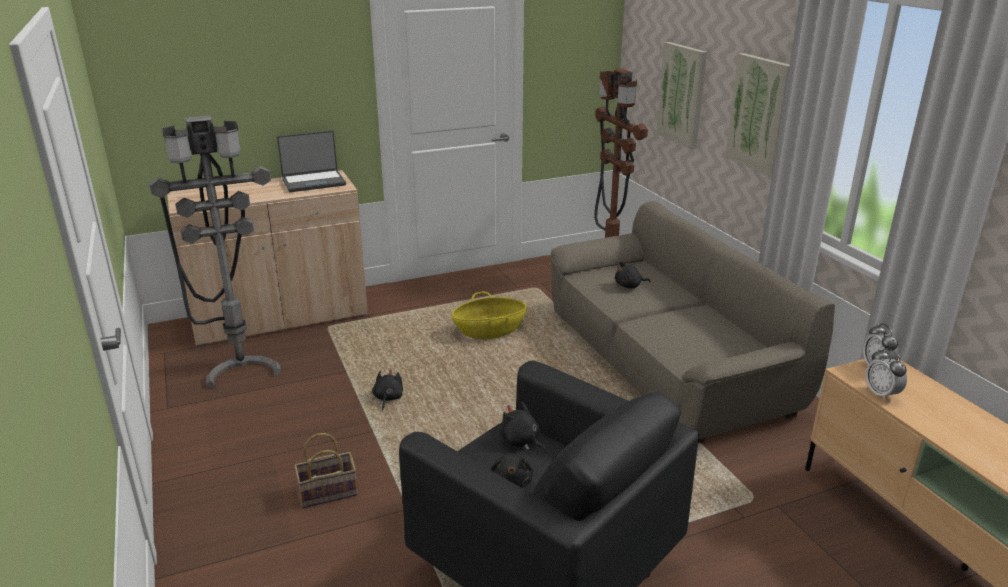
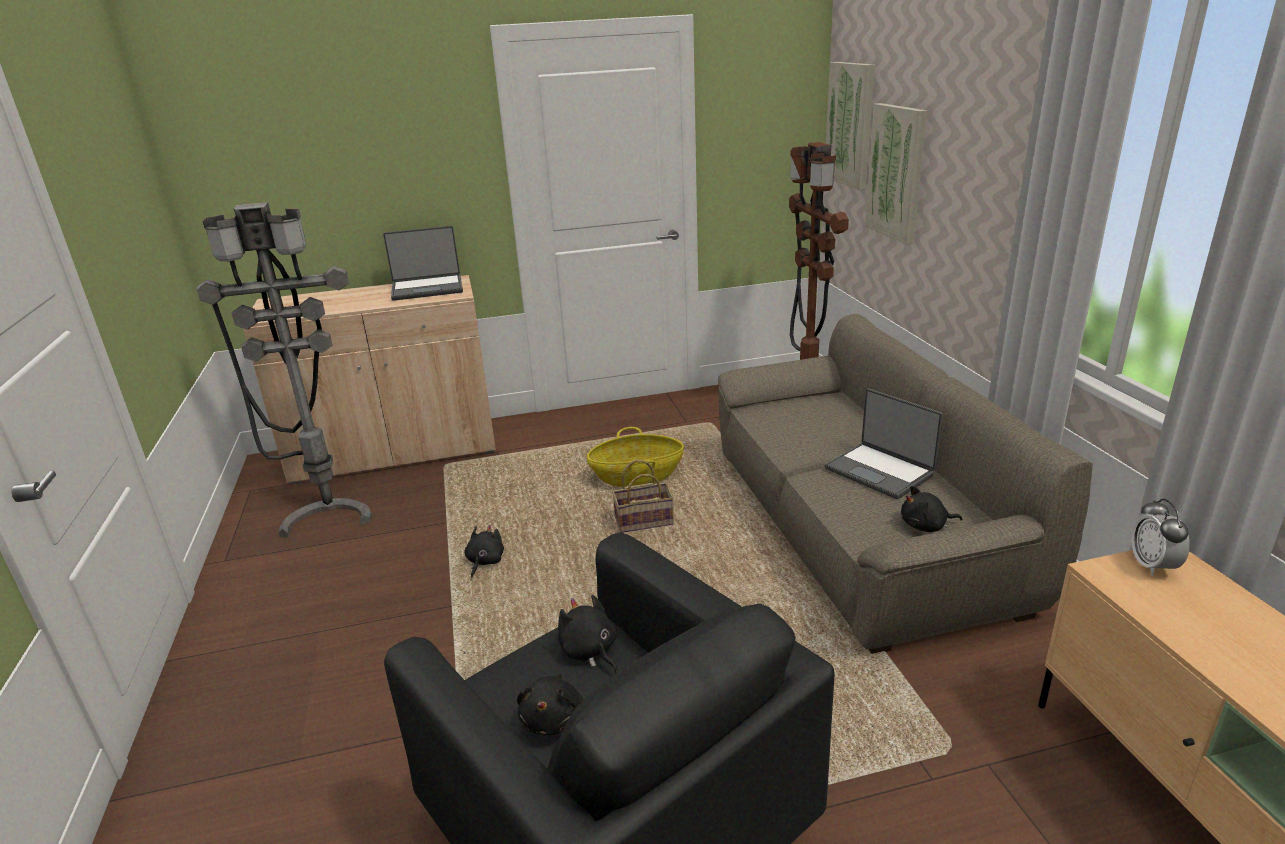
camera: 10 degrees right, 0 degrees up
(329, 491) = (369, 689): basket -> basket (645, 521)
(629, 286) = (813, 425): black plush toy -> black plush toy (926, 526)
(685, 317) = (880, 471): none -> laptop
(759, 113) = (994, 189): picture -> picture (851, 124)
(881, 394) = (1156, 612): alarm clock -> none

